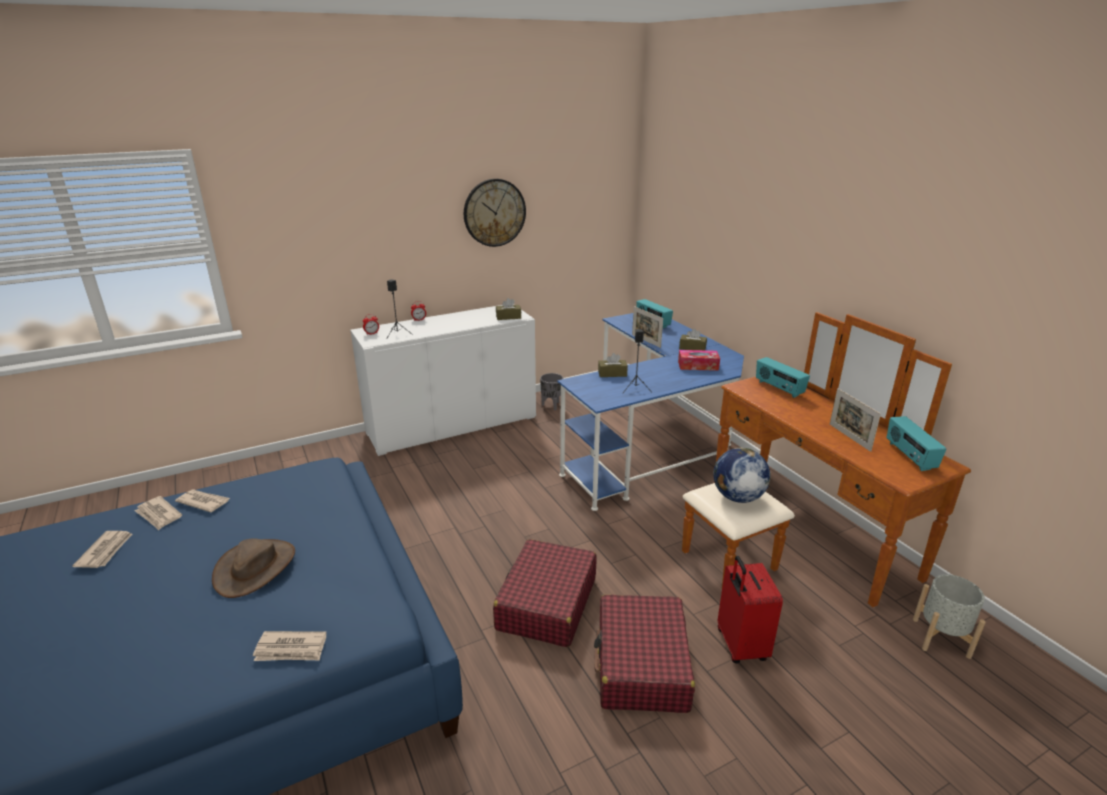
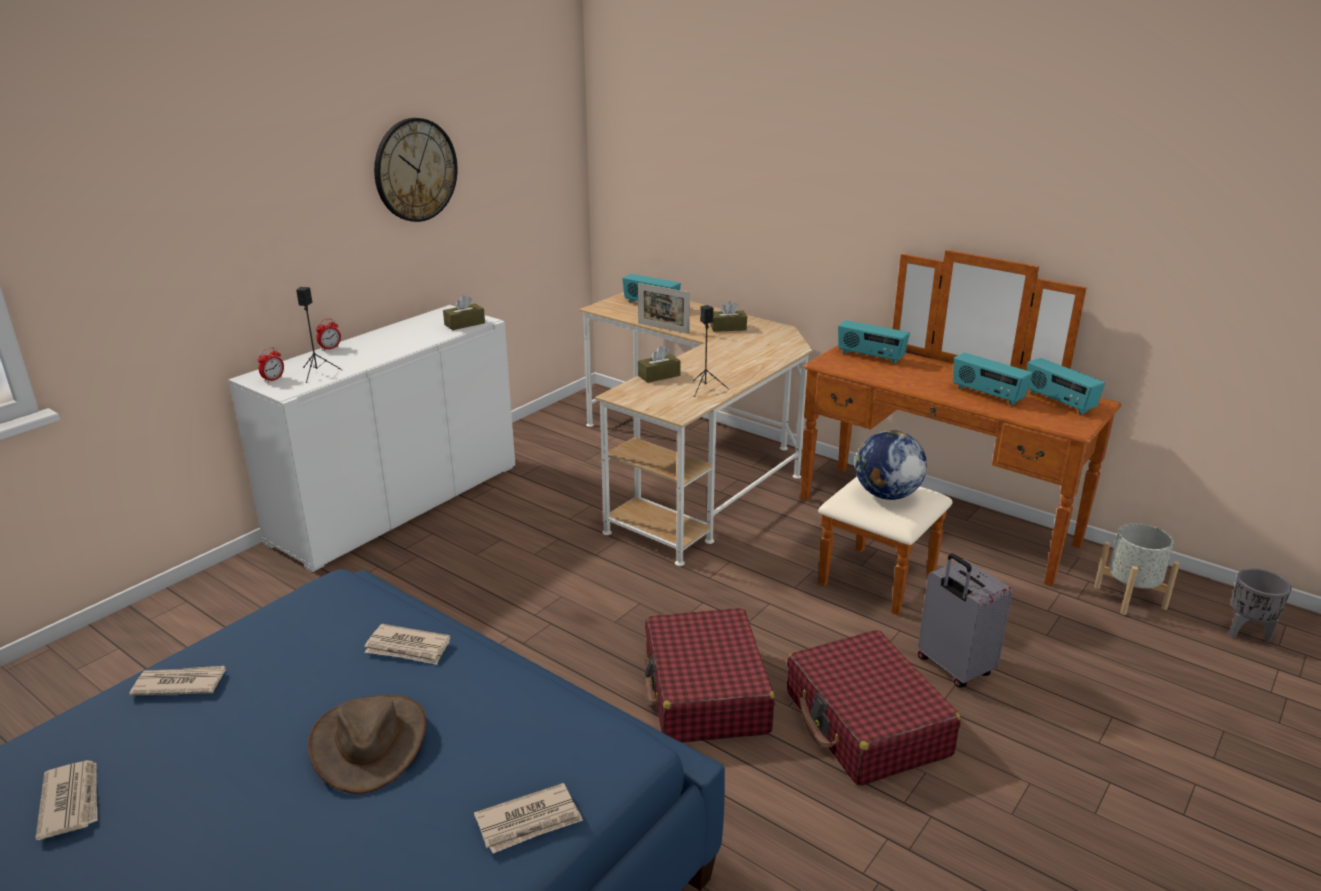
camera: 25 degrees left, 0 degrees up
(158, 515) = (115, 723): newspaper -> newspaper (408, 648)
(551, 406) = (525, 447): grey planter -> grey planter (1247, 633)
(652, 444) = (693, 467): blue desk -> beige desk
(698, 366) = (754, 347): tissue box -> none
(740, 645) = (953, 668): red suitcase -> grey suitcase
(849, 437) = (987, 395): picture frame -> radio

